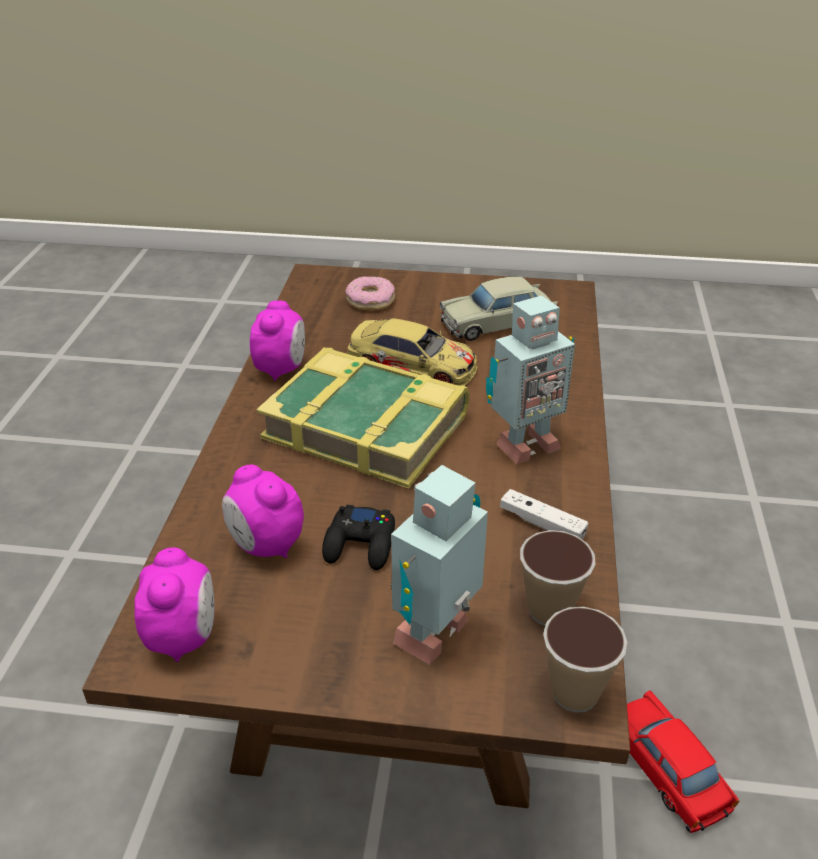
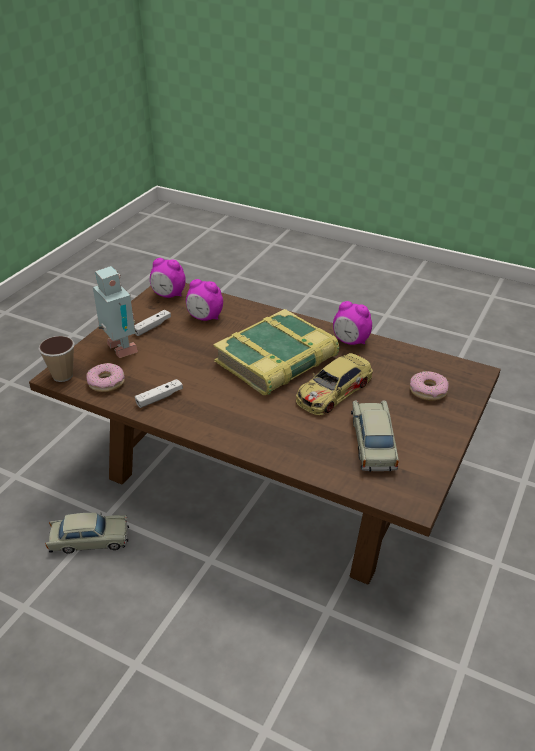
camera: 110 degrees right, 0 degrees up
(266, 545) = (205, 318): alarm clock -> alarm clock turned 135 degrees counterclockwise
(329, 616) = (152, 327): none -> white game controller
(361, 544) = (187, 341): black game controller -> none
(523, 445) = (225, 411): toy robot -> none
(549, 610) = (106, 382): cup -> donut
(666, 769) = (89, 540): red toy car -> beige toy car

